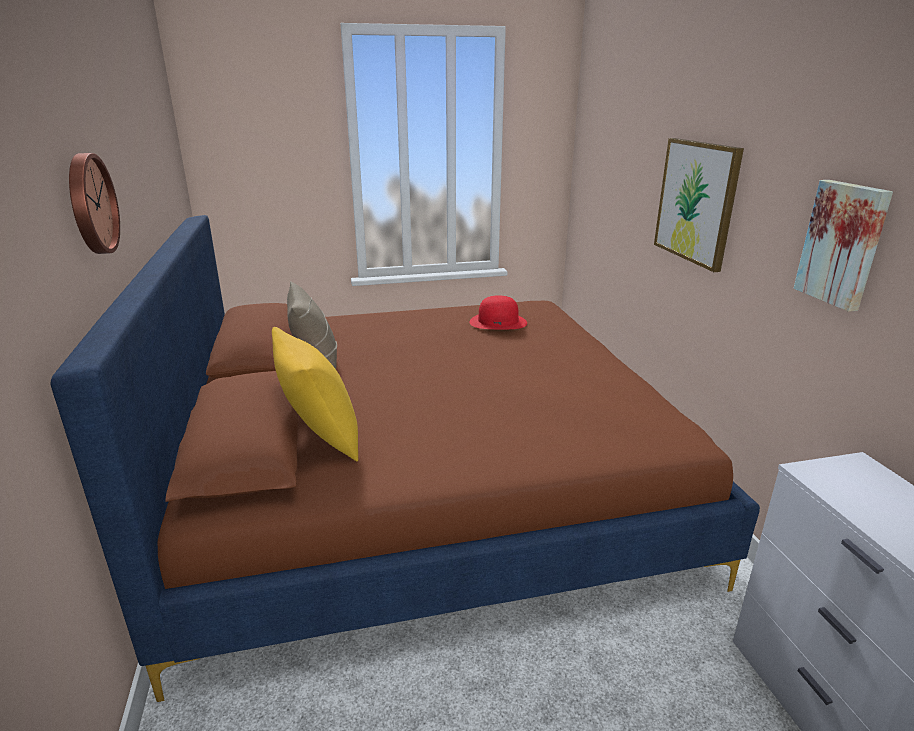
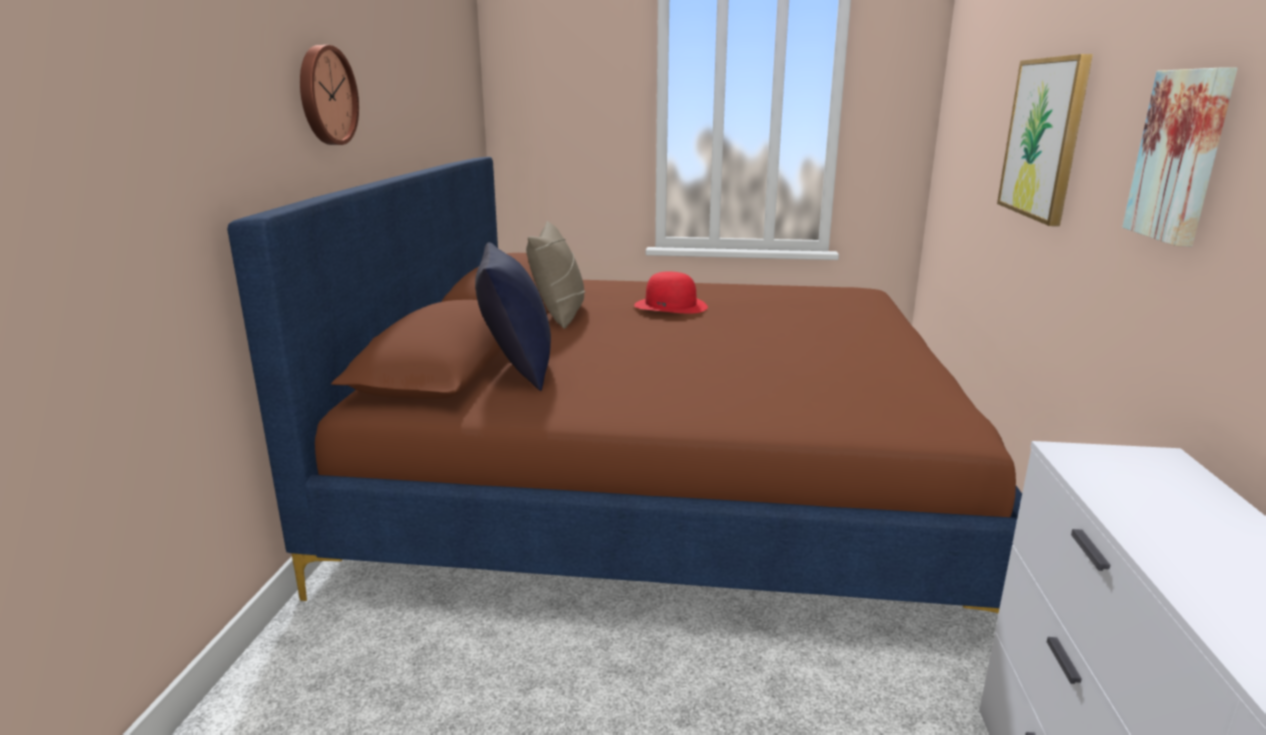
camera: 20 degrees right, 5 degrees down
(320, 439) = (517, 370): yellow pillow -> blue pillow
(498, 322) = (794, 300): red hat -> red hat (671, 306)

